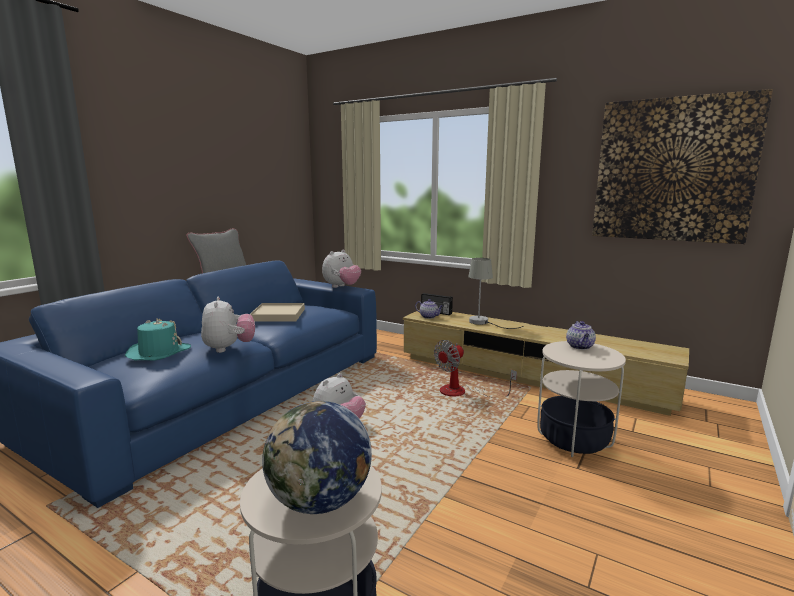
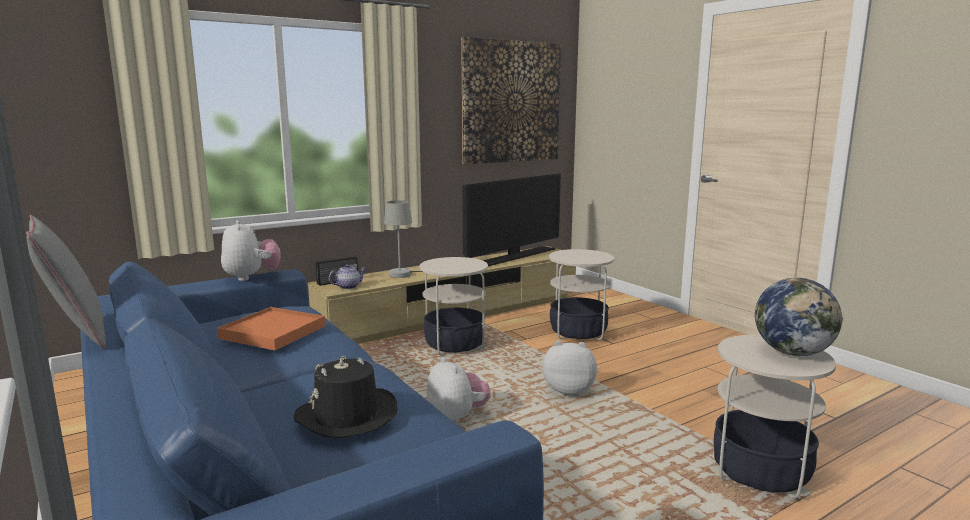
camera: 65 degrees left, 0 degrees up
(158, 352) = (346, 416): turquoise hat -> black hat
(229, 348) = (384, 372): plush toy -> plush toy (569, 391)
(278, 315) = (273, 332): beige tray -> orange tray
(462, 392) = (454, 346): fan -> beige side table
(580, 347) = (567, 253): teapot -> none
(608, 343) = (513, 257): none -> television

